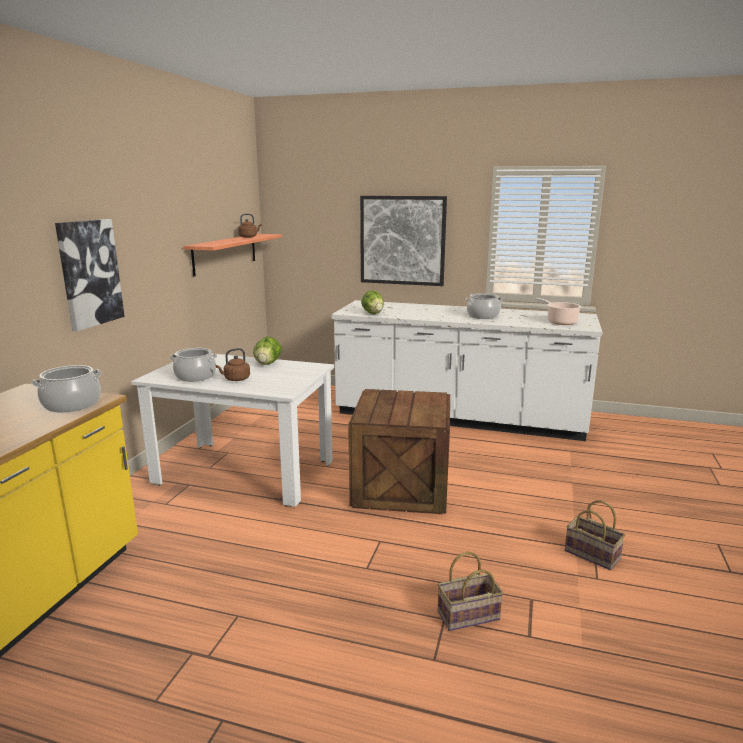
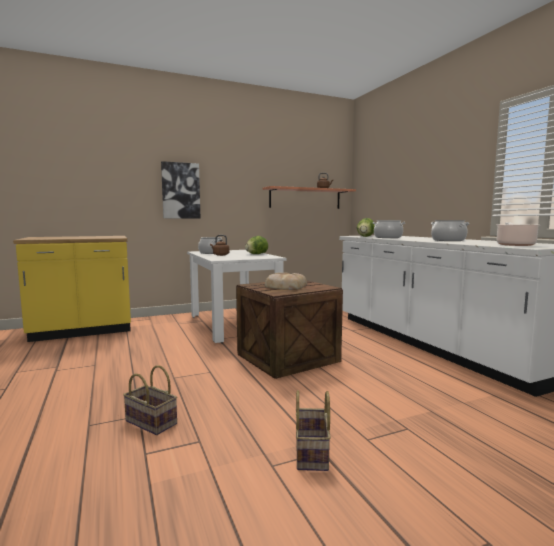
camera: 50 degrees right, 10 degrees down
(72, 404) = (104, 237): cooking pot -> cooking pot (388, 237)
(401, 407) = (285, 286): none -> bread
(402, 240) = (427, 185): picture -> none

